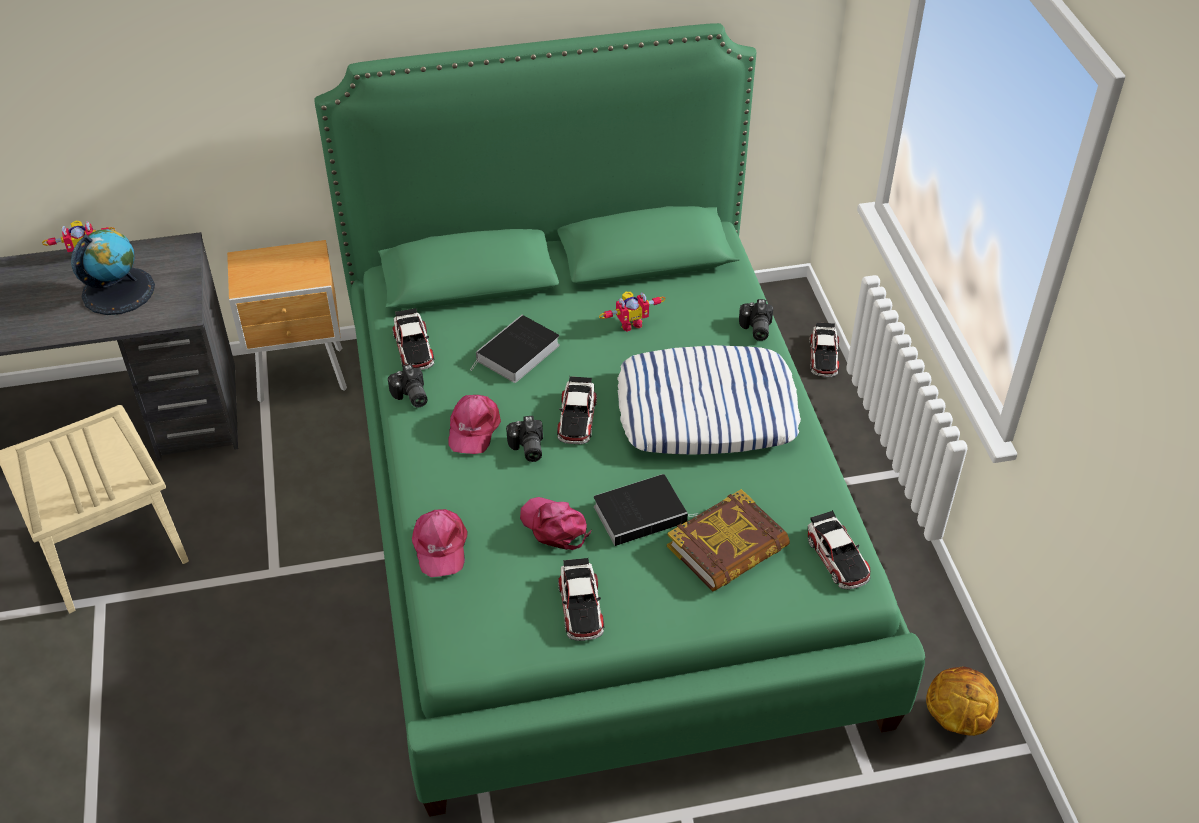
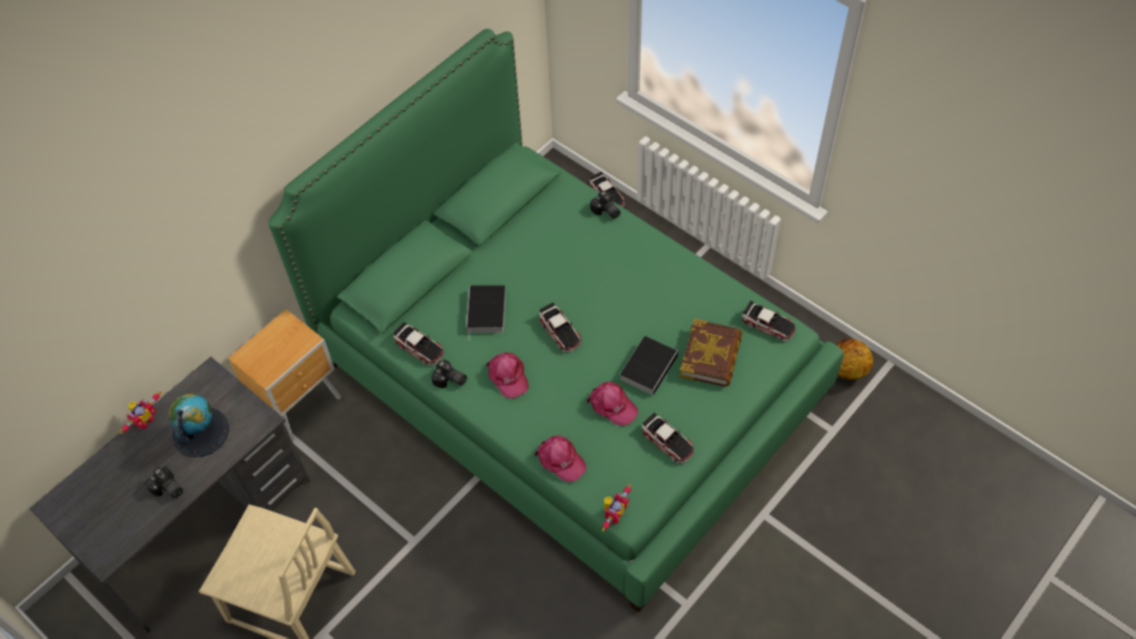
camera: 35 degrees left, 10 degrees up
(526, 448) = (550, 369): camera -> camera (167, 489)
(555, 526) = (612, 405): pink cap -> pink cap turned 150 degrees counterclockwise
(630, 323) = (532, 251): toy robot -> toy robot (613, 514)
(707, 410) = (626, 280): pillow -> none

